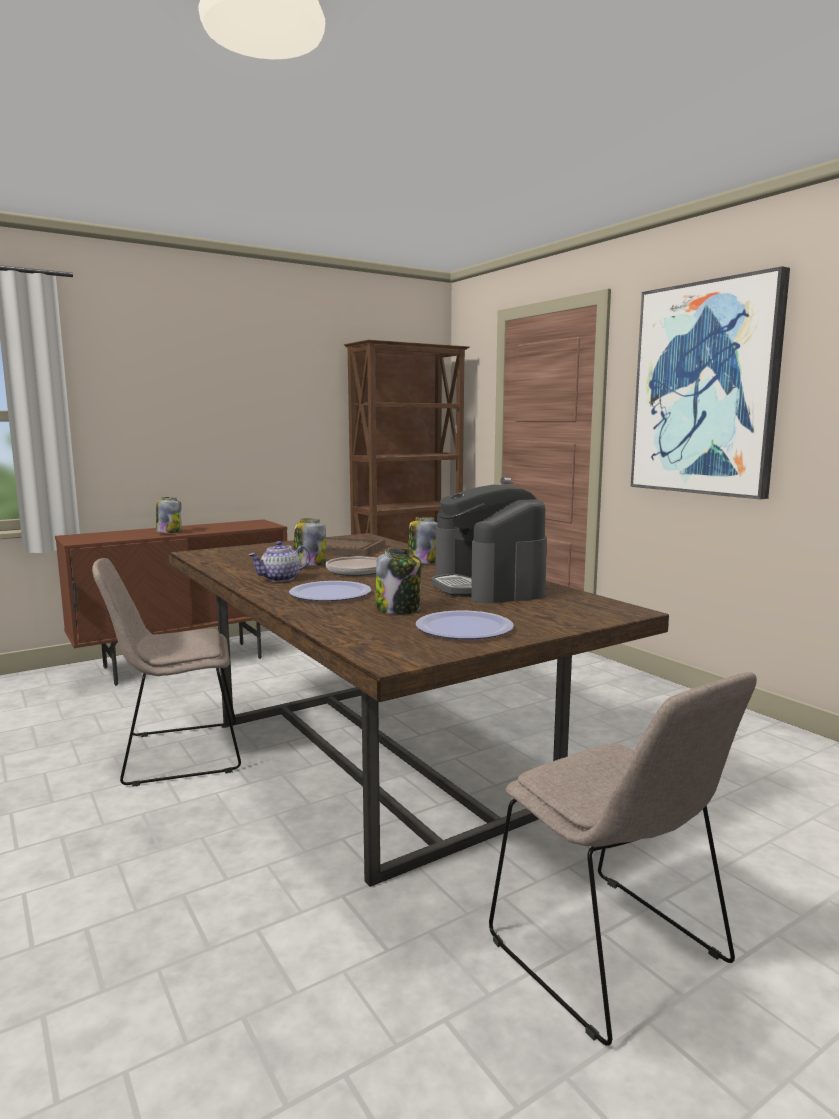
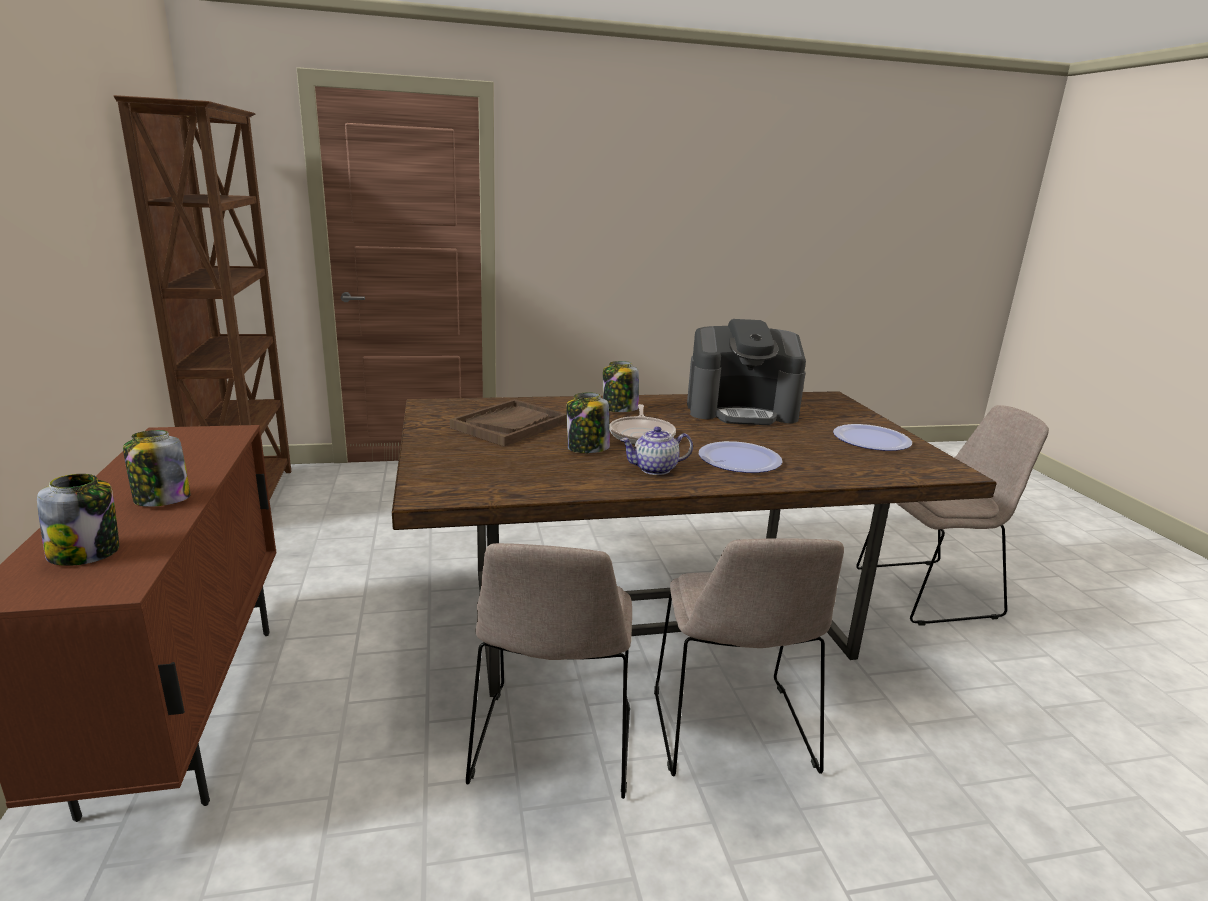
camera: 70 degrees left, 10 degrees up
(211, 820) = (732, 732): none -> beige chair
(280, 579) = (654, 469): teapot -> teapot turned 90 degrees clockwise
(398, 609) = (809, 447): jar -> jar (86, 553)
(705, 389) = (611, 201): picture -> none

